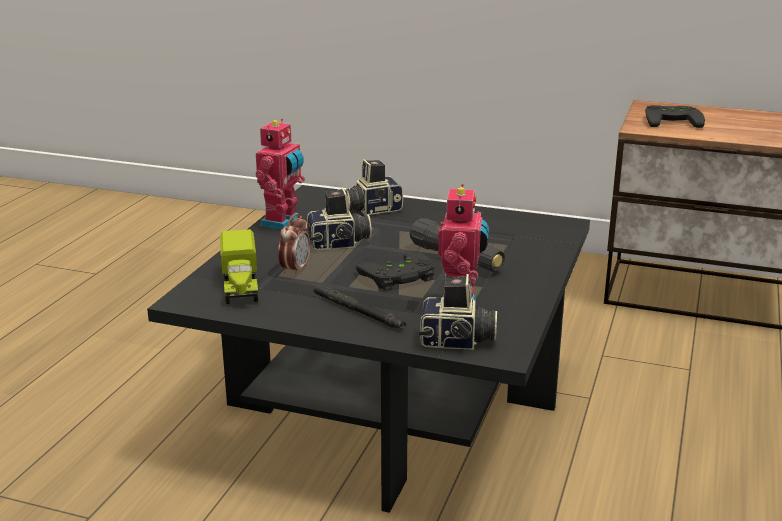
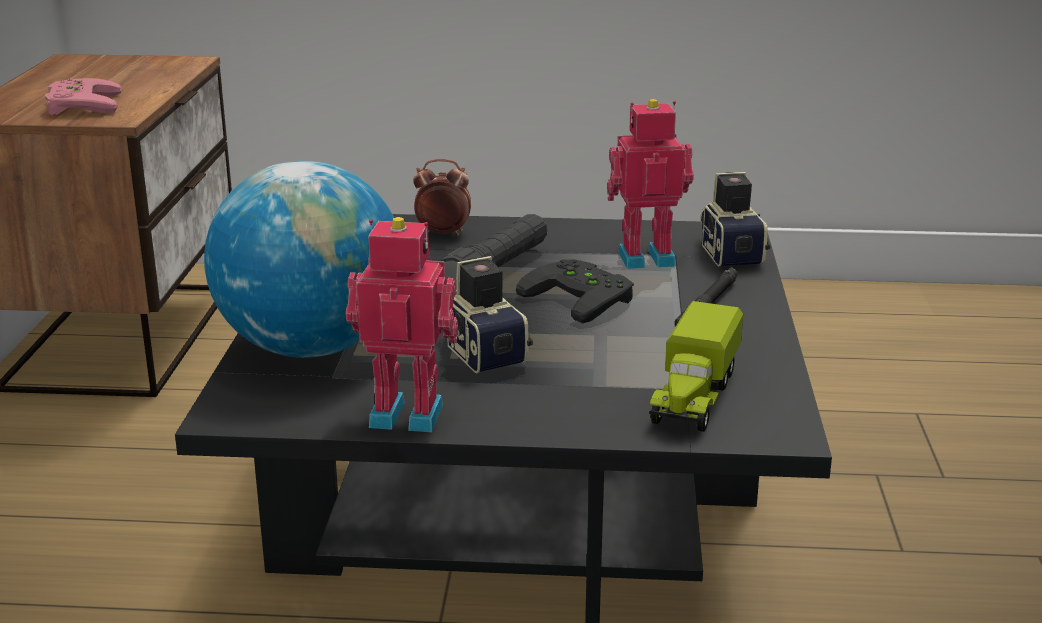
camera: 105 degrees left, 0 degrees up
(240, 286) = (693, 398): toy truck -> toy truck turned 135 degrees clockwise
(295, 270) = (605, 367): alarm clock -> alarm clock (443, 234)
(371, 209) = (311, 347): camera -> globe
(672, 121) = (78, 105): black game controller -> pink game controller

